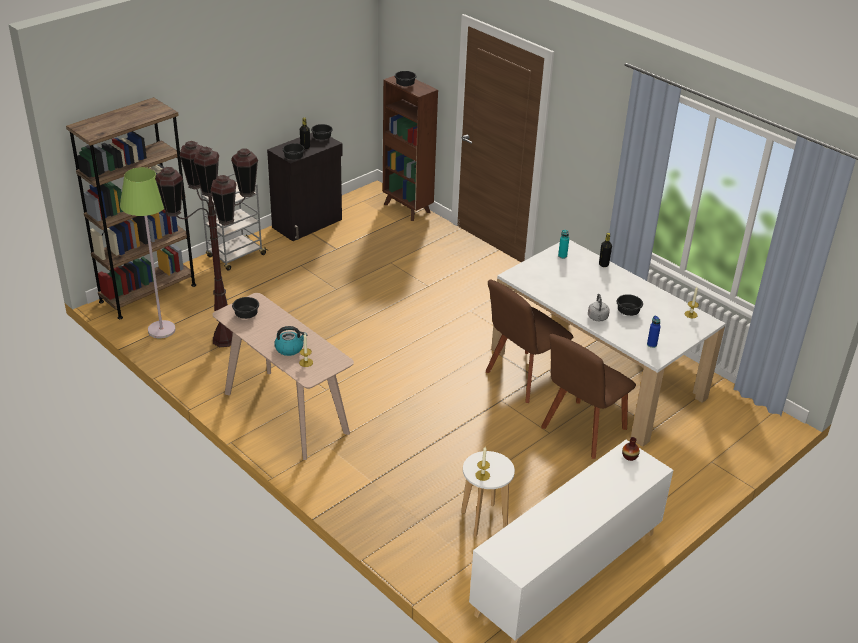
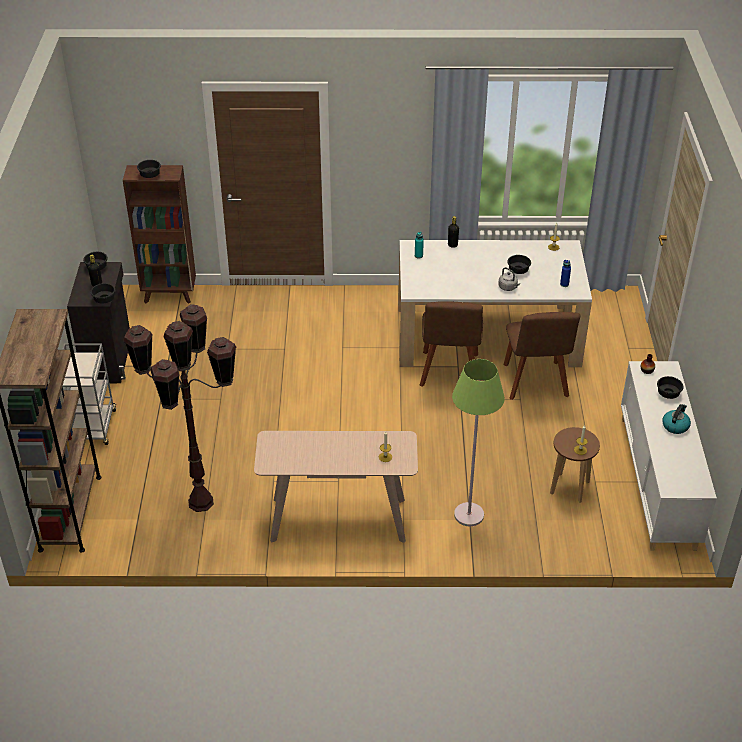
camera: 45 degrees left, 5 degrees up
(161, 330) = (136, 533): green floor lamp -> green floor lamp (468, 515)
(245, 315) = (282, 455): black bowl -> black bowl (668, 394)
(289, 348) = (357, 455): kettle -> kettle (675, 426)
(484, 520) = (569, 488): white stool -> brown stool

